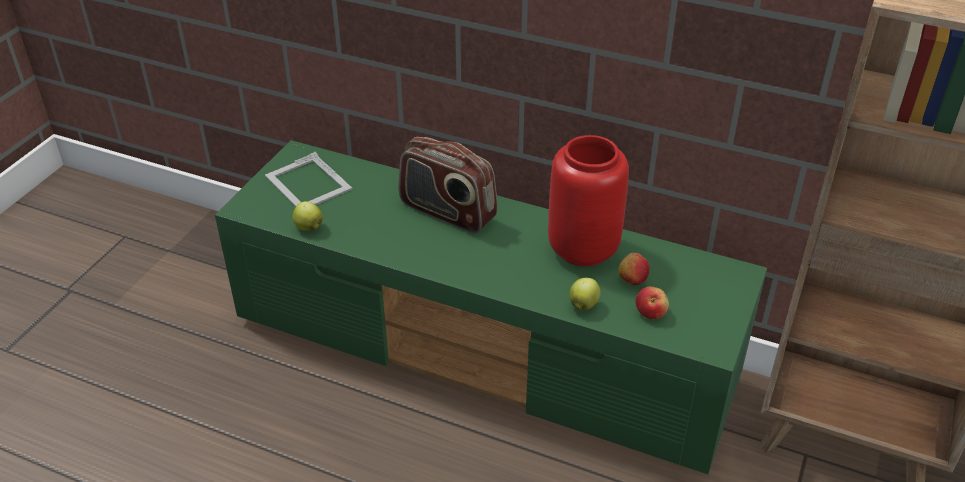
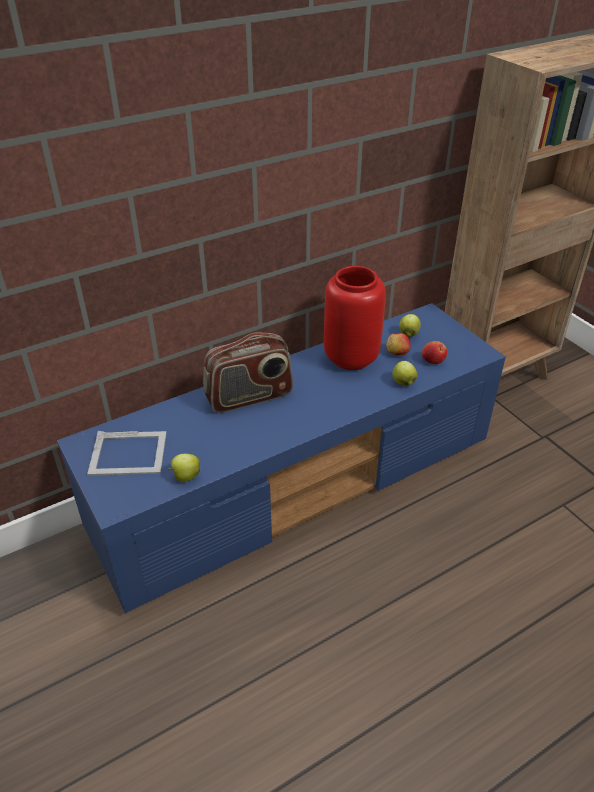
camera: 55 degrees left, 0 degrees up
(486, 349) = (298, 482): green tv stand -> blue tv stand
(678, 273) = (408, 334): none -> apple

